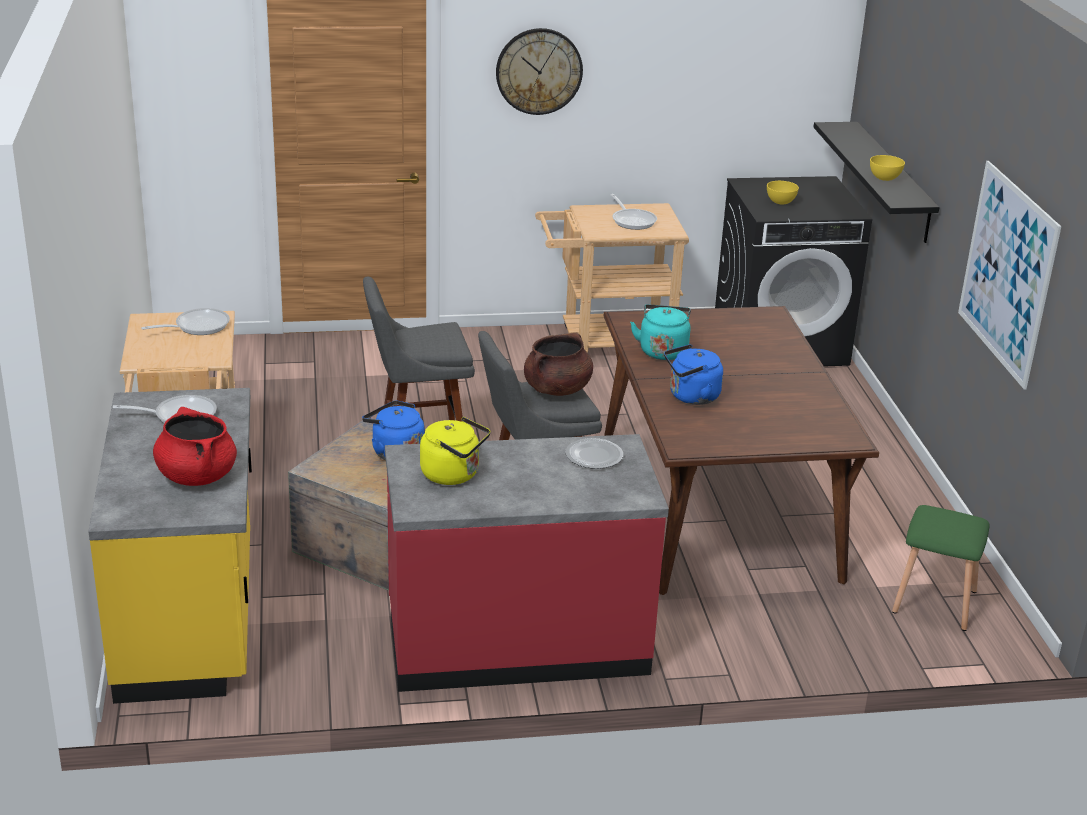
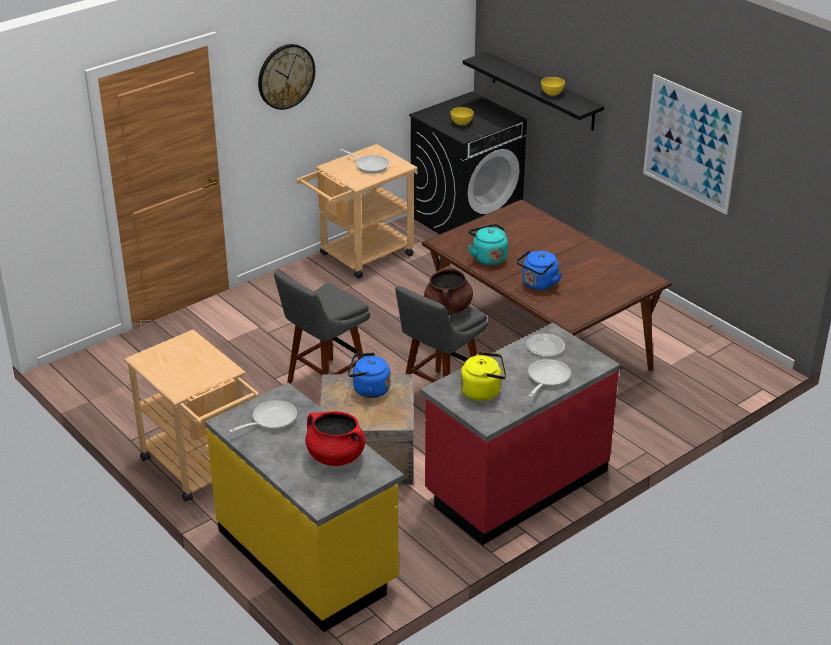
camera: 30 degrees left, 5 degrees up
(197, 326) = (185, 350): frying pan -> frying pan (547, 378)
(935, 602) = (707, 362): green stool -> none

